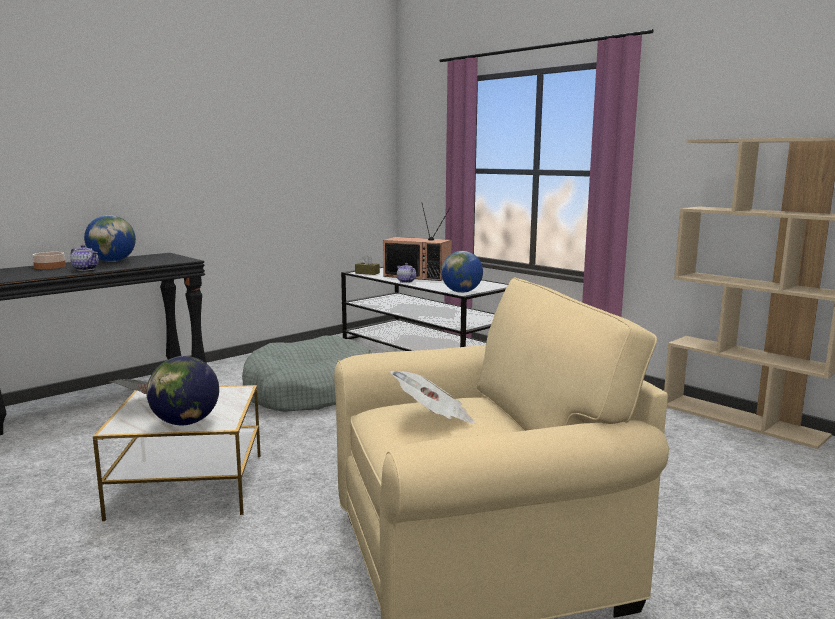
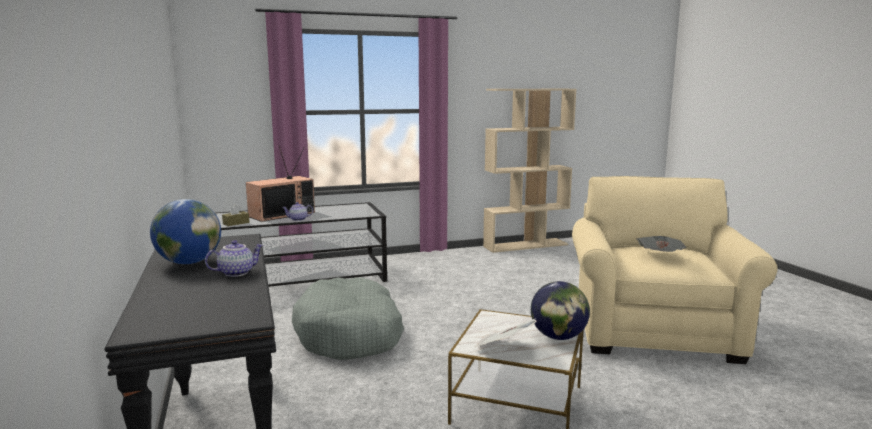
camera: 65 degrees left, 0 degrees up
(50, 267) = (174, 288): bowl -> none
(461, 292) = (368, 214): globe -> none

